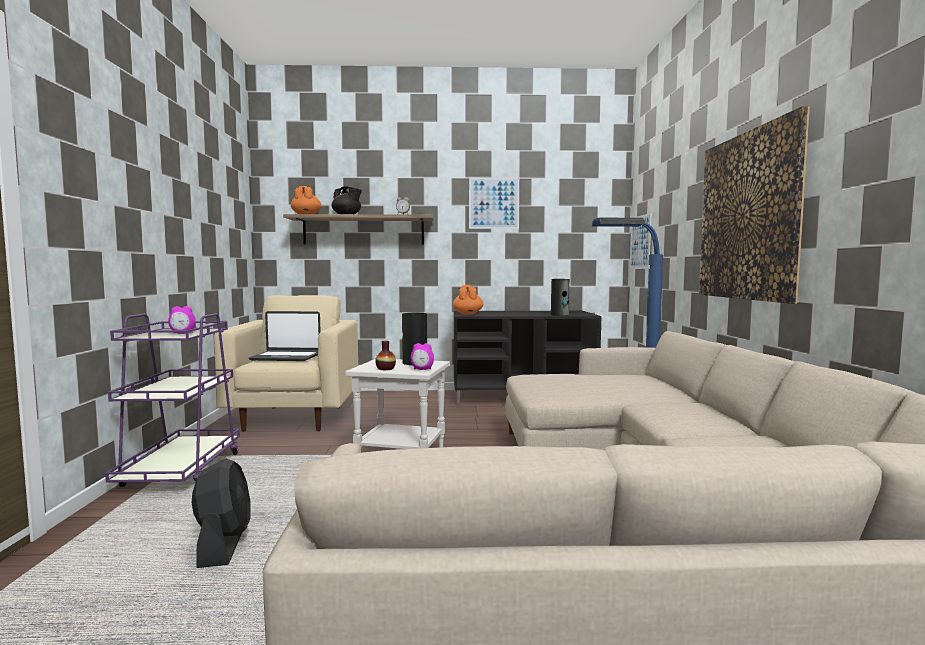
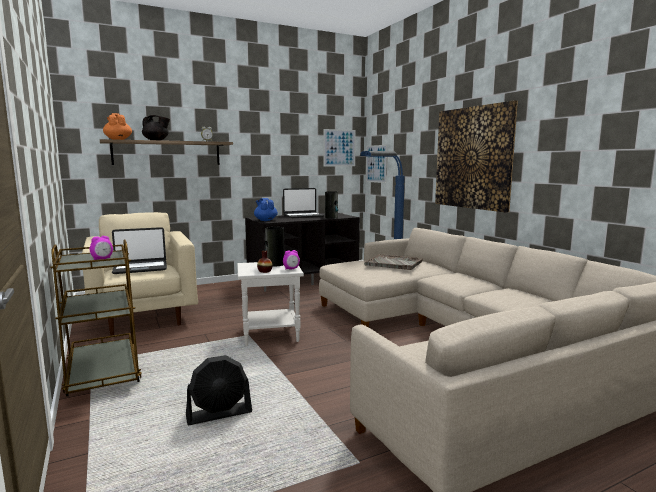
camera: 25 degrees left, 5 degrees up
(182, 470) = (103, 374): purple cart -> brown cart
(223, 544) = (219, 414): black fan -> black fan turned 105 degrees clockwise
(467, 314) = (265, 220): orange teapot -> blue teapot
(494, 203) = (272, 132): picture -> picture (339, 148)
(527, 312) = (303, 216): none -> laptop
(606, 380) = (394, 263): none -> grey tray

